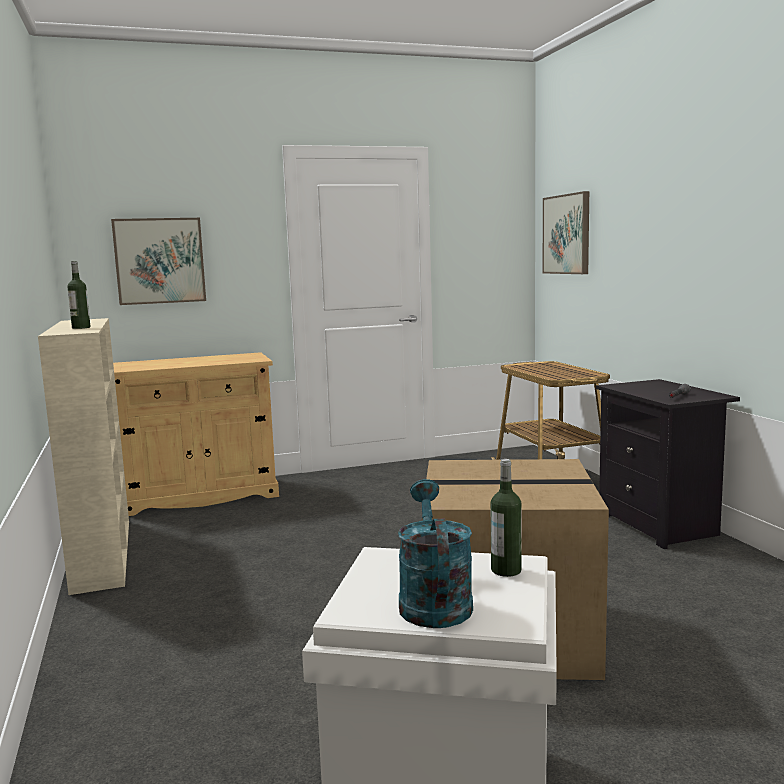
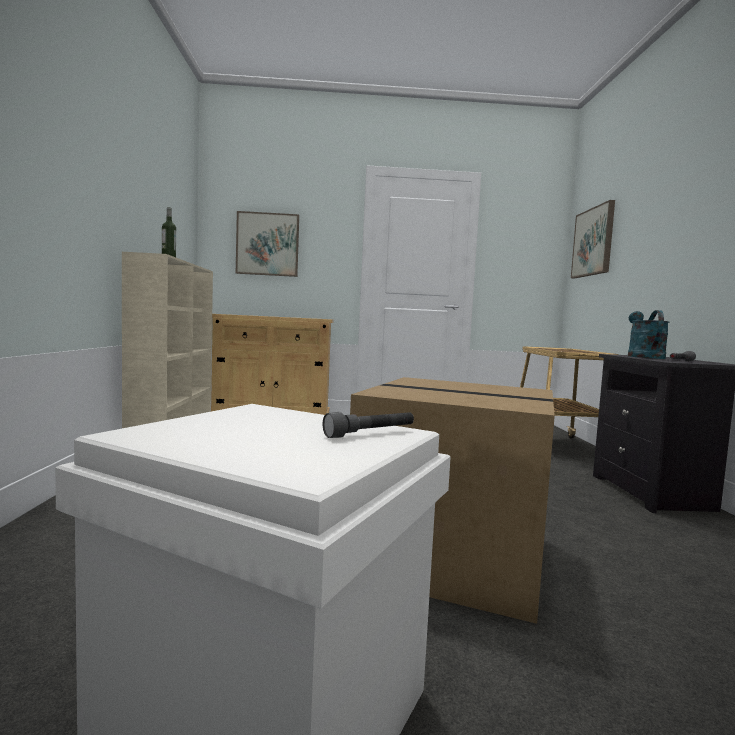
camera: 15 degrees right, 5 degrees down
(433, 601) = (241, 440): turquoise watering can -> turquoise watering can (643, 356)
(506, 570) = (371, 433): bottle -> grey flashlight

